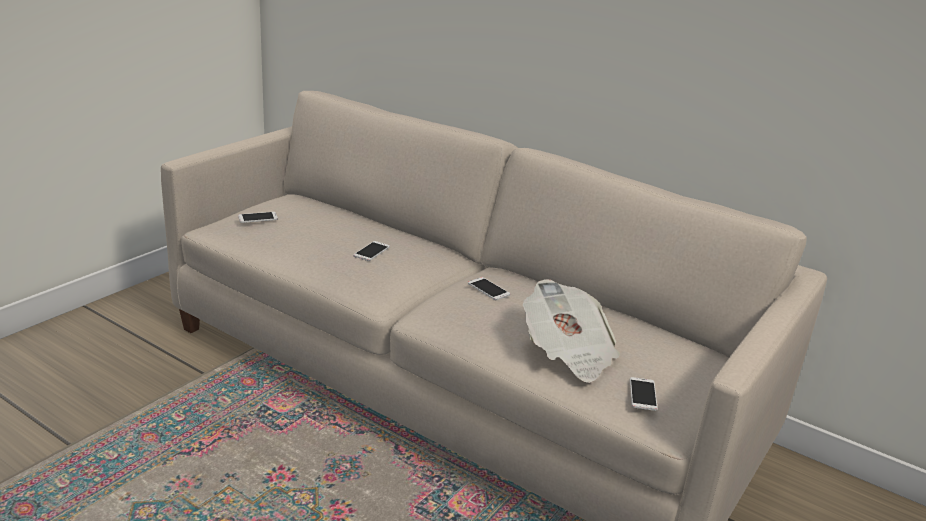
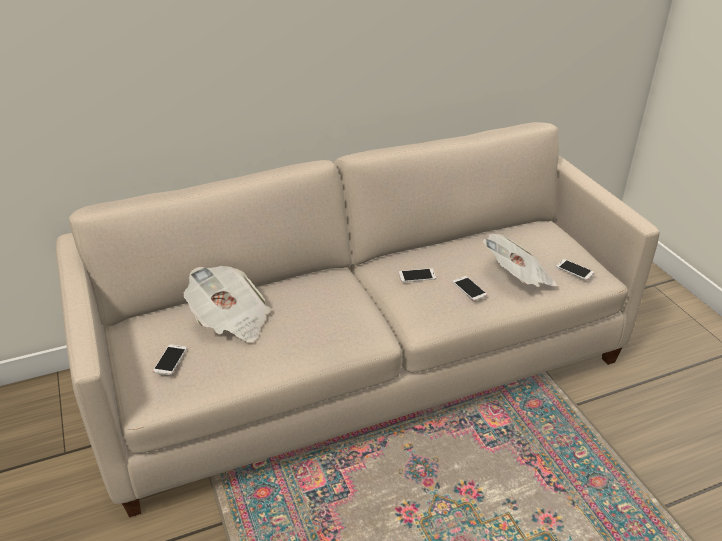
camera: 55 degrees left, 10 degrees up
(324, 223) = (231, 320): none -> newspaper
(371, 251) = (311, 311): phone -> phone (469, 288)

